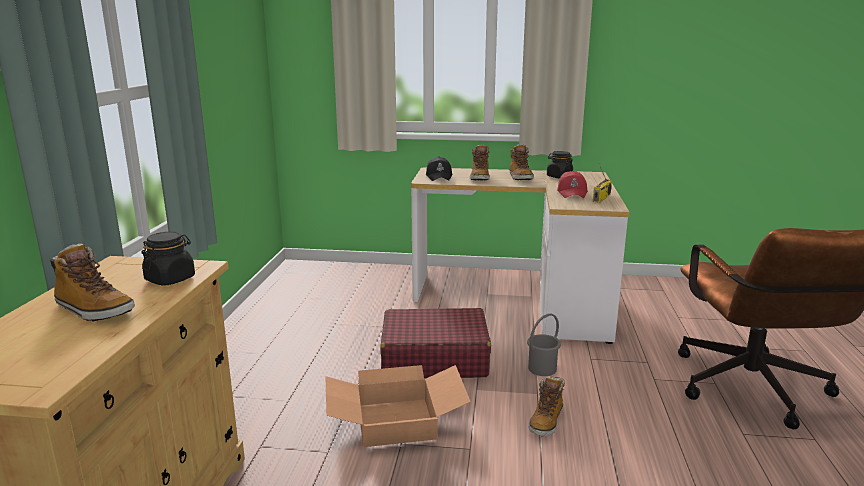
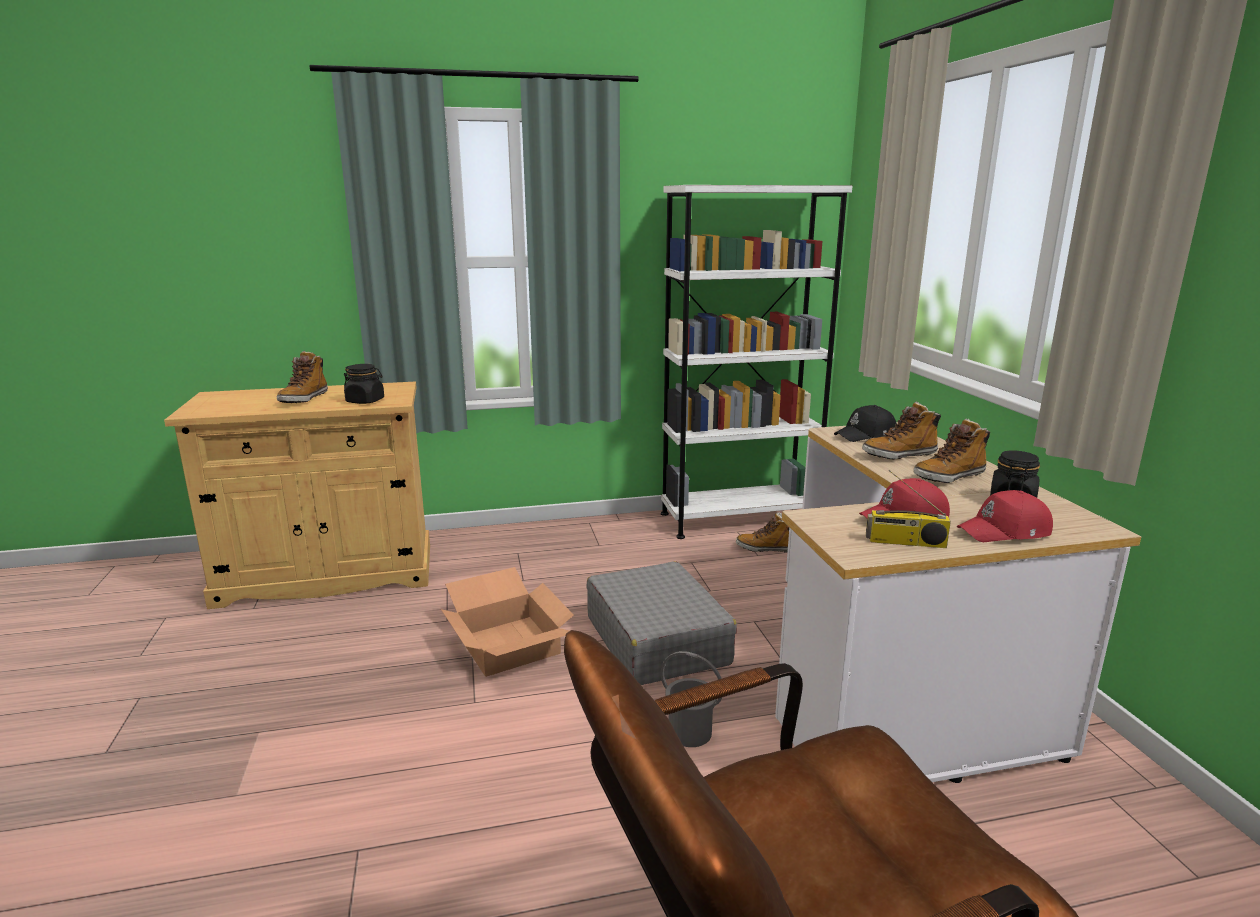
camera: 70 degrees right, 0 degrees up
(286, 292) = (738, 519): none -> white bookcase
(434, 358) = (657, 640): red suitcase -> grey suitcase
(546, 421) = (552, 754): boot -> boot (766, 548)
(595, 184) = (1005, 532): none -> red cap

